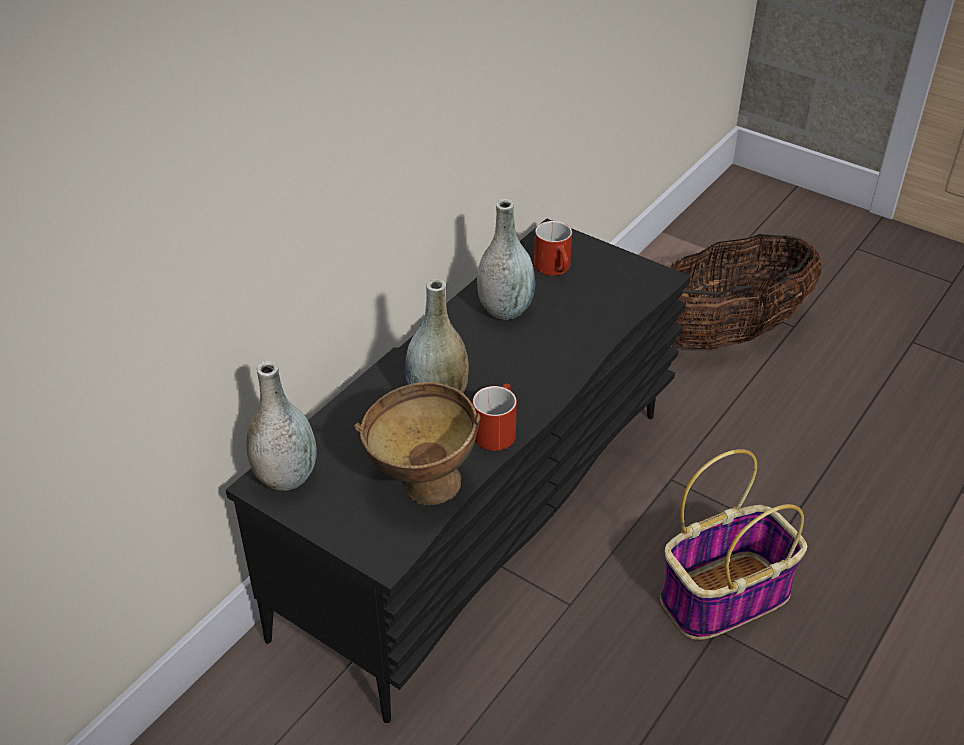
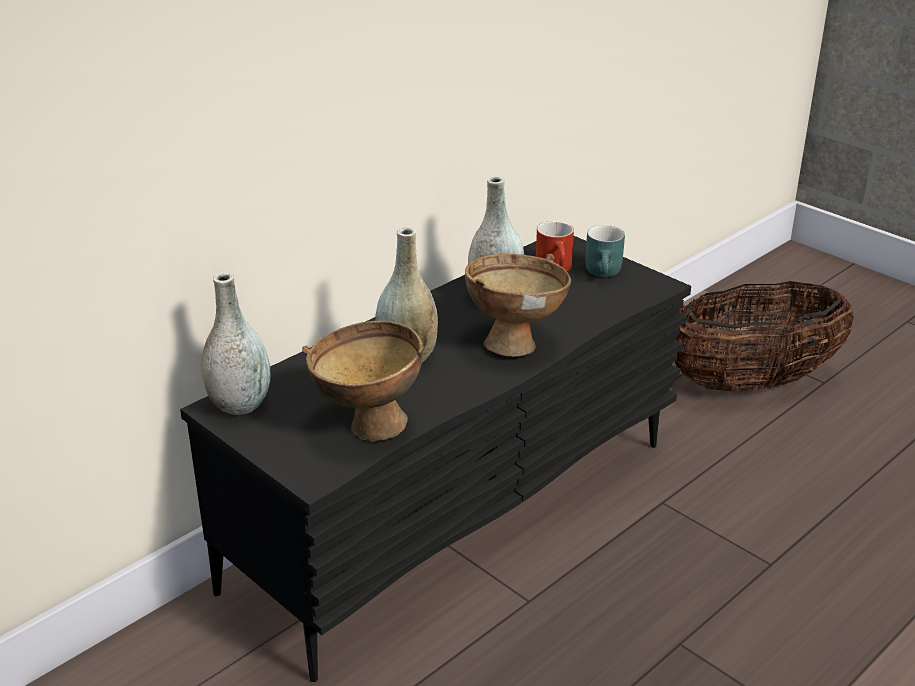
camera: 10 degrees right, 10 degrees down
(495, 429) = (456, 388): red mug -> none
(540, 365) = (516, 342): none -> brown bowl
(605, 269) = (605, 273): none -> turquoise mug
(725, 595) = (695, 613): basket -> none

